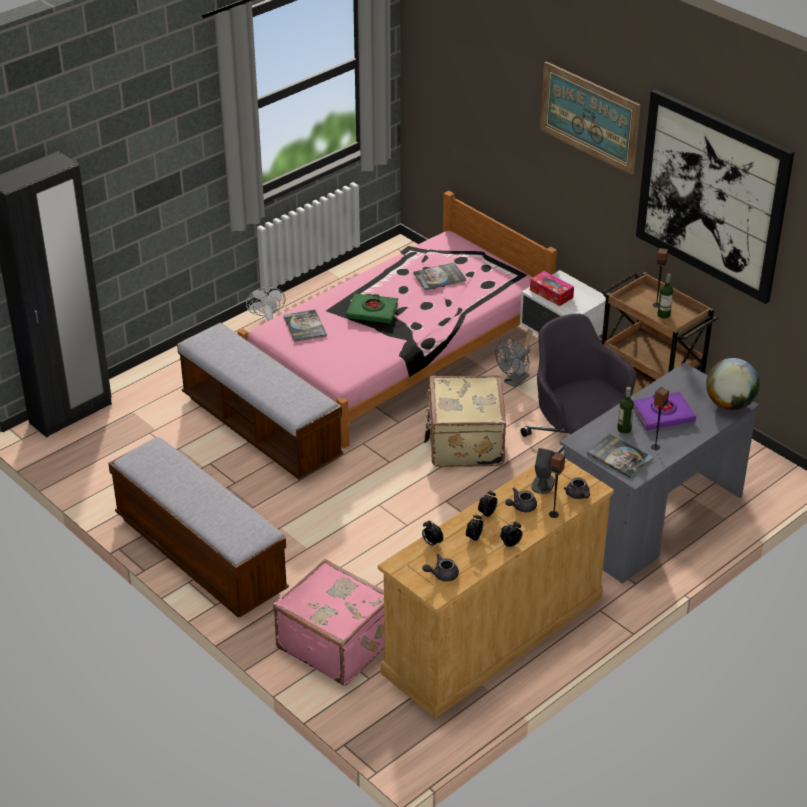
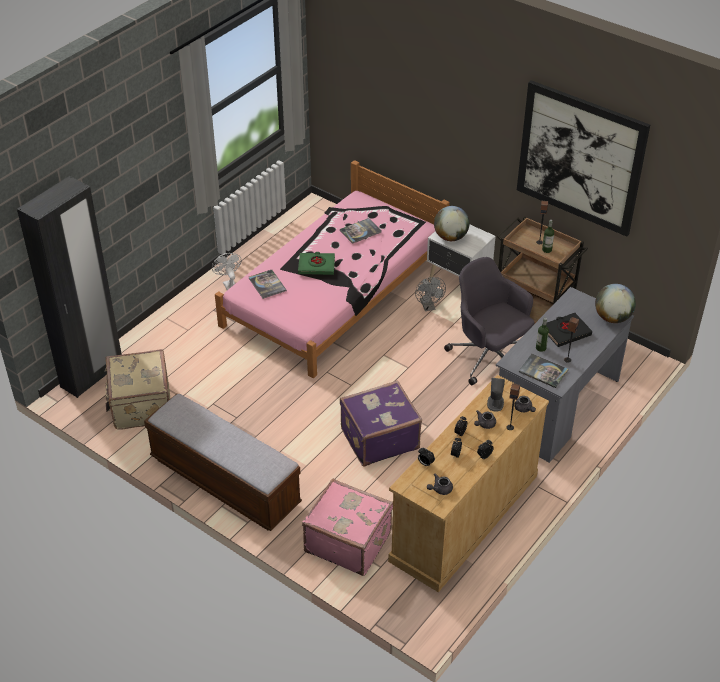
camera: 10 degrees left, 5 degrees up
(261, 428) = (245, 369): bench -> none
(407, 528) = (378, 438): none -> purple suitcase
(464, 443) = (403, 362): beige suitcase -> beige suitcase (140, 405)
(514, 382) = (428, 307): grey fan -> grey fan turned 45 degrees counterclockwise
(551, 294) = (450, 237): tissue box -> globe
(589, 117) = (474, 102): picture -> none
(662, 414) = (566, 332): purple book -> black book

